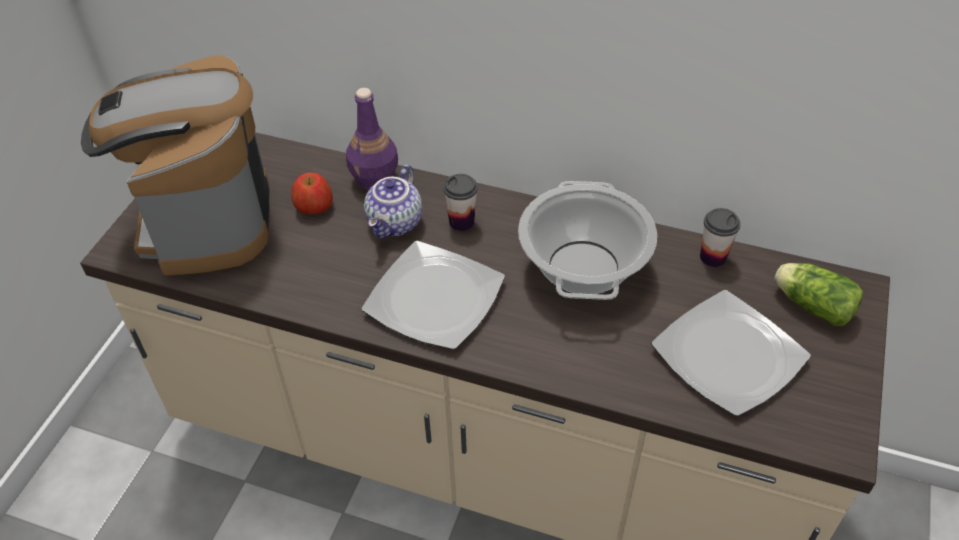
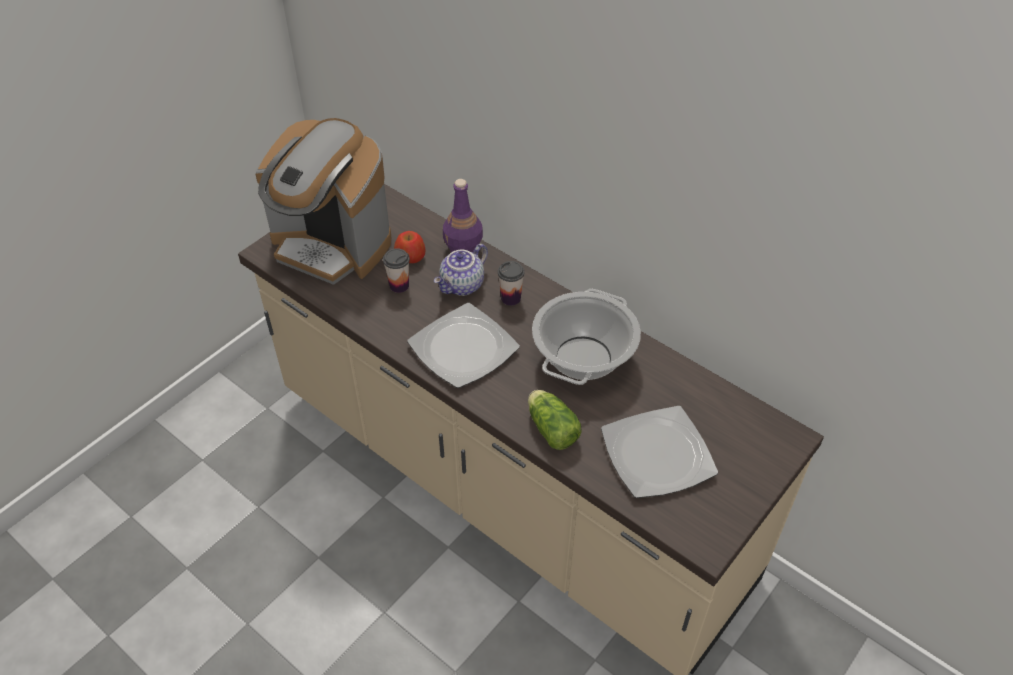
camera: 20 degrees right, 0 degrees up
(205, 220) = (331, 246): coffee machine -> coffee machine turned 75 degrees counterclockwise
(713, 257) = (688, 379): cup -> cup (399, 285)
(810, 304) = (744, 437): lettuce -> lettuce (551, 427)

